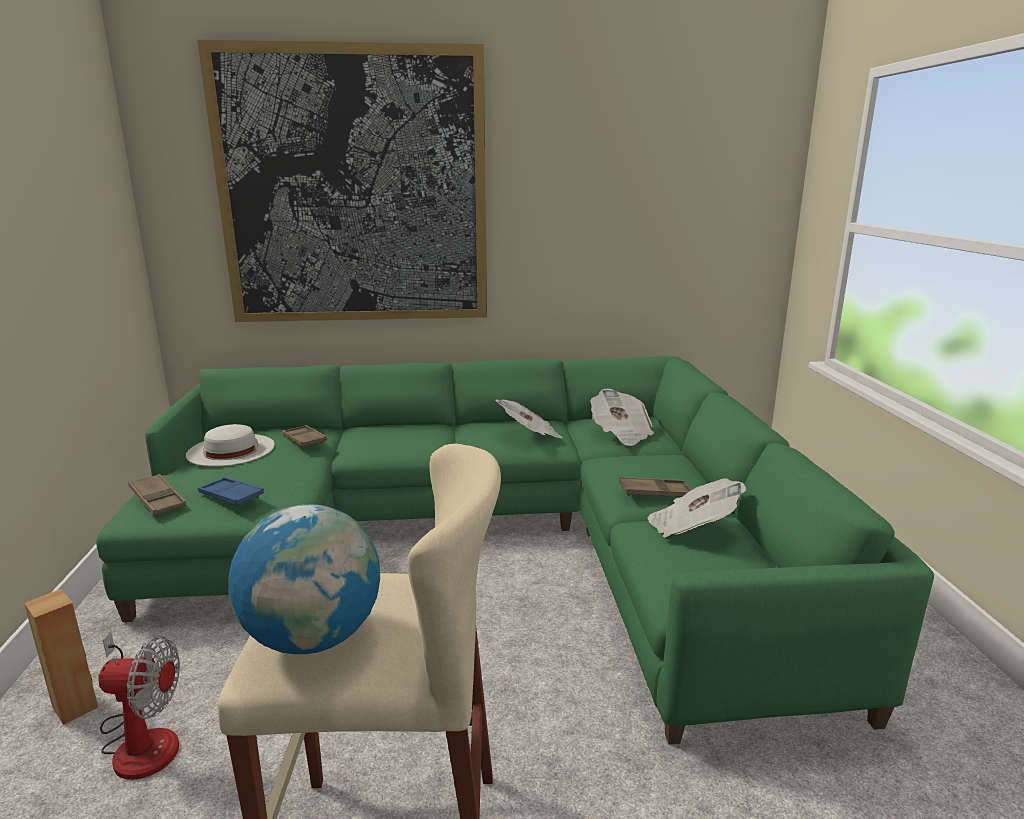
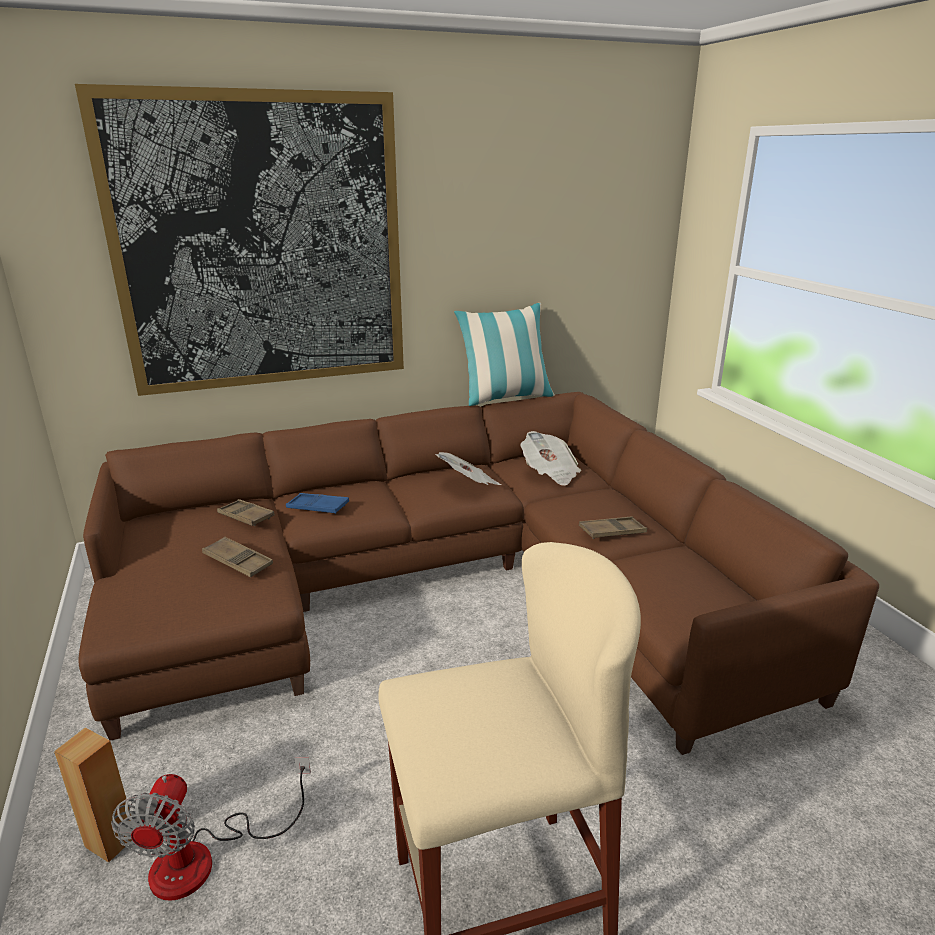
camera: 15 degrees left, 5 degrees up
(142, 740) = (205, 858): fan -> fan turned 105 degrees clockwise
(157, 499) = (128, 608): brown tray -> brown tray (238, 561)
(231, 449) = (173, 538): white hat -> none
(231, 496) = (209, 592): blue tray -> blue tray (317, 507)
(313, 638) = (468, 743): globe -> none
(494, 538) = (447, 587): green sofa -> brown sofa
(593, 356) = (505, 398): none -> pillow
(692, 528) = (660, 563): newspaper -> none

